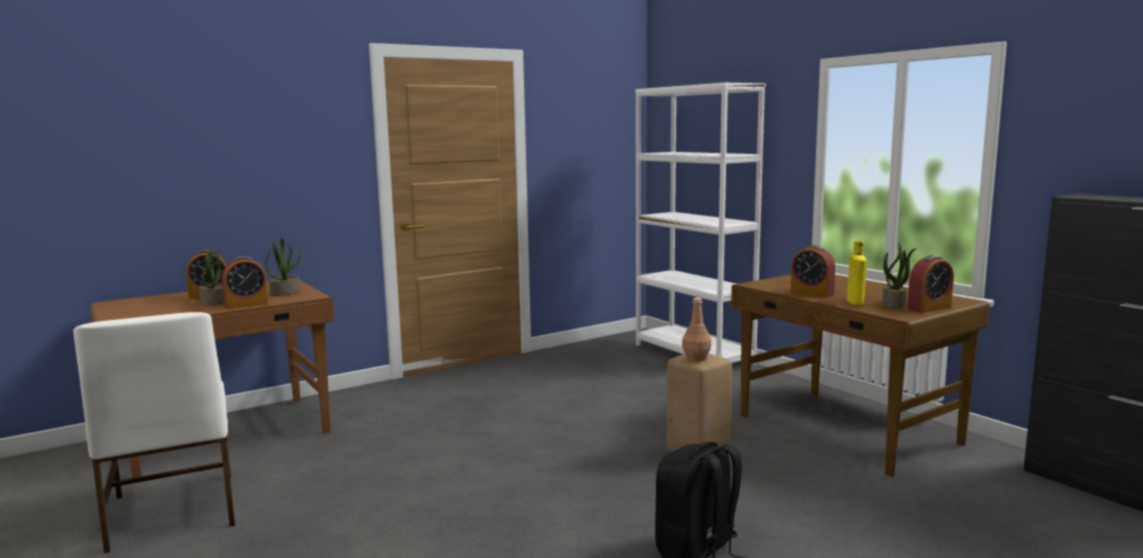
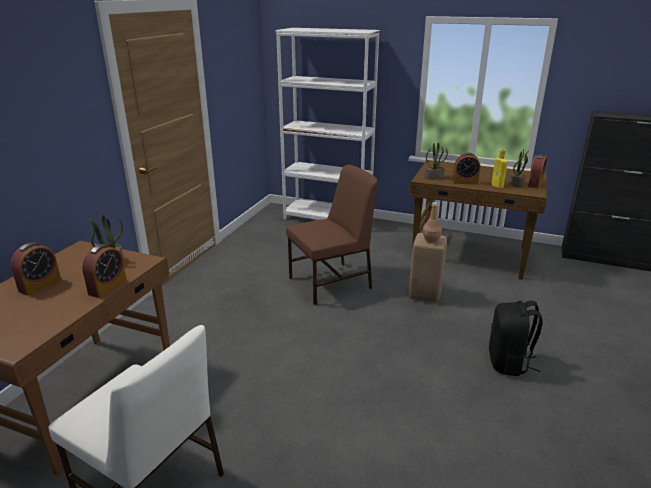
camera: 35 degrees left, 15 degrees up
(214, 302) = (64, 292): potted plant -> potted plant (434, 177)
(594, 413) = (331, 283): none -> brown chair

